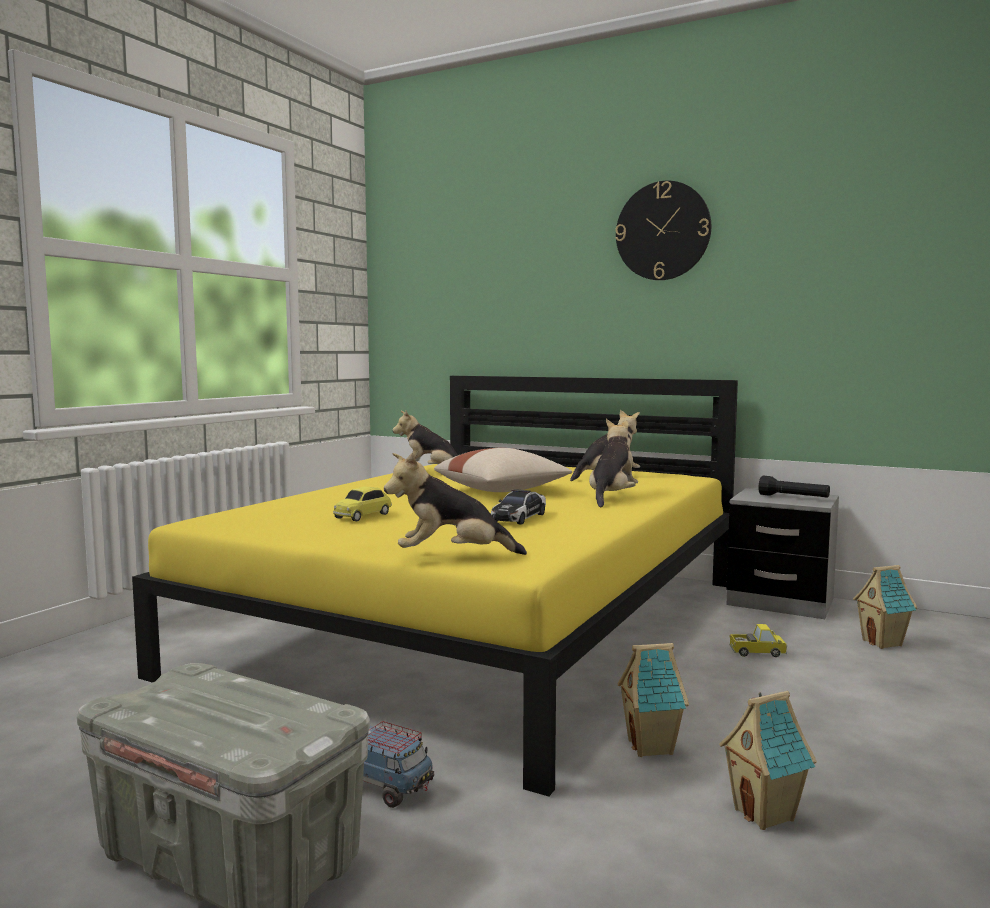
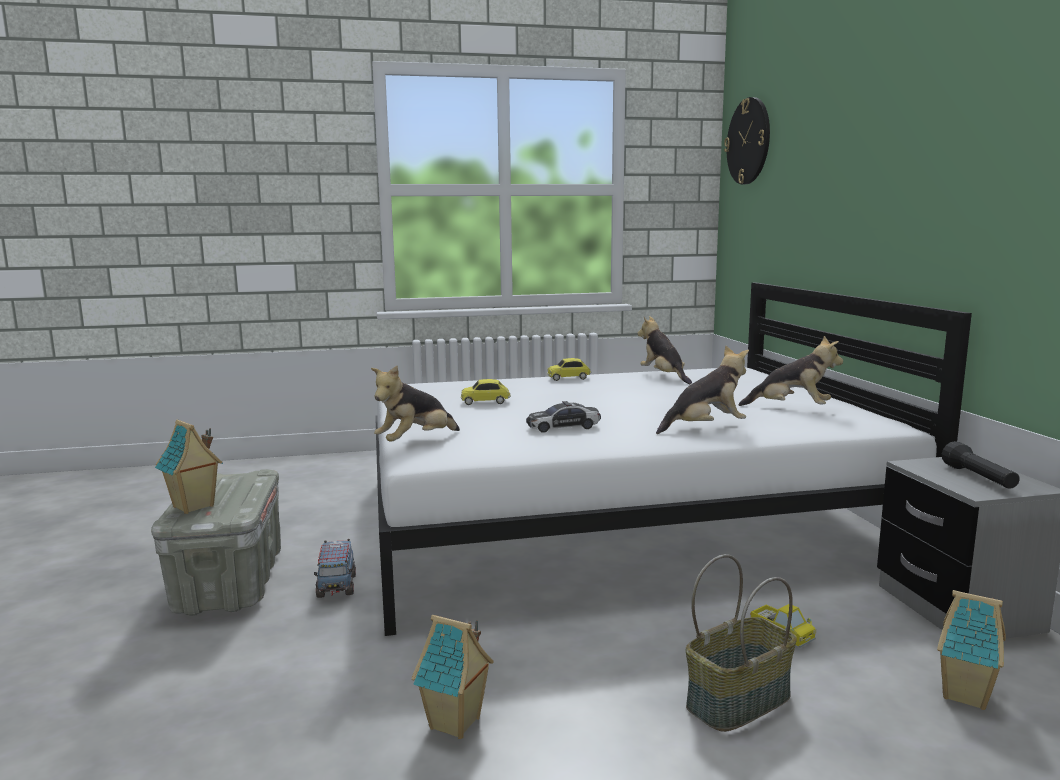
camera: 50 degrees right, 5 degrees up
(355, 486) = (569, 378): none -> toy car
(452, 557) = (416, 442): plush toy -> plush toy turned 90 degrees counterclockwise
(485, 624) = (618, 520): yellow bed -> white bed
(502, 491) = (642, 403): beige pillow -> none
(652, 747) = (504, 647): toy house -> toy house (193, 507)
(663, 231) = (924, 117): wall clock -> wall clock (748, 141)
(831, 698) = (737, 700): none -> basket

